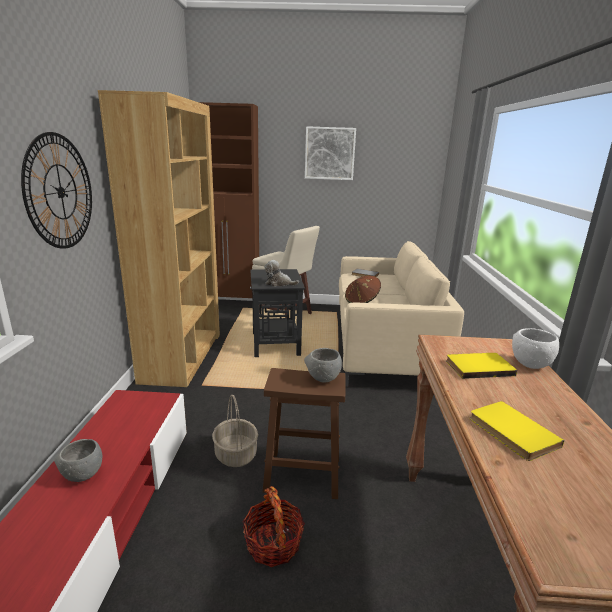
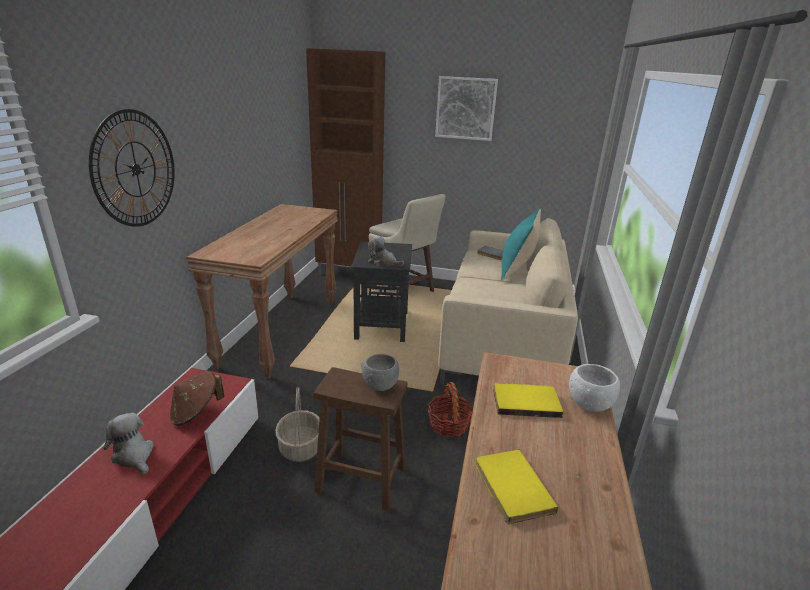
camera: 10 degrees right, 5 degrees up
(82, 475) = (134, 455): grey bowl -> plush toy
(182, 356) = (280, 331): brown bookcase -> brown console table
(273, 543) = (308, 547): basket -> basket (449, 425)
(362, 301) = (472, 290): brown hat -> brown hat (196, 412)
(390, 284) = (517, 270): none -> turquoise pillow

